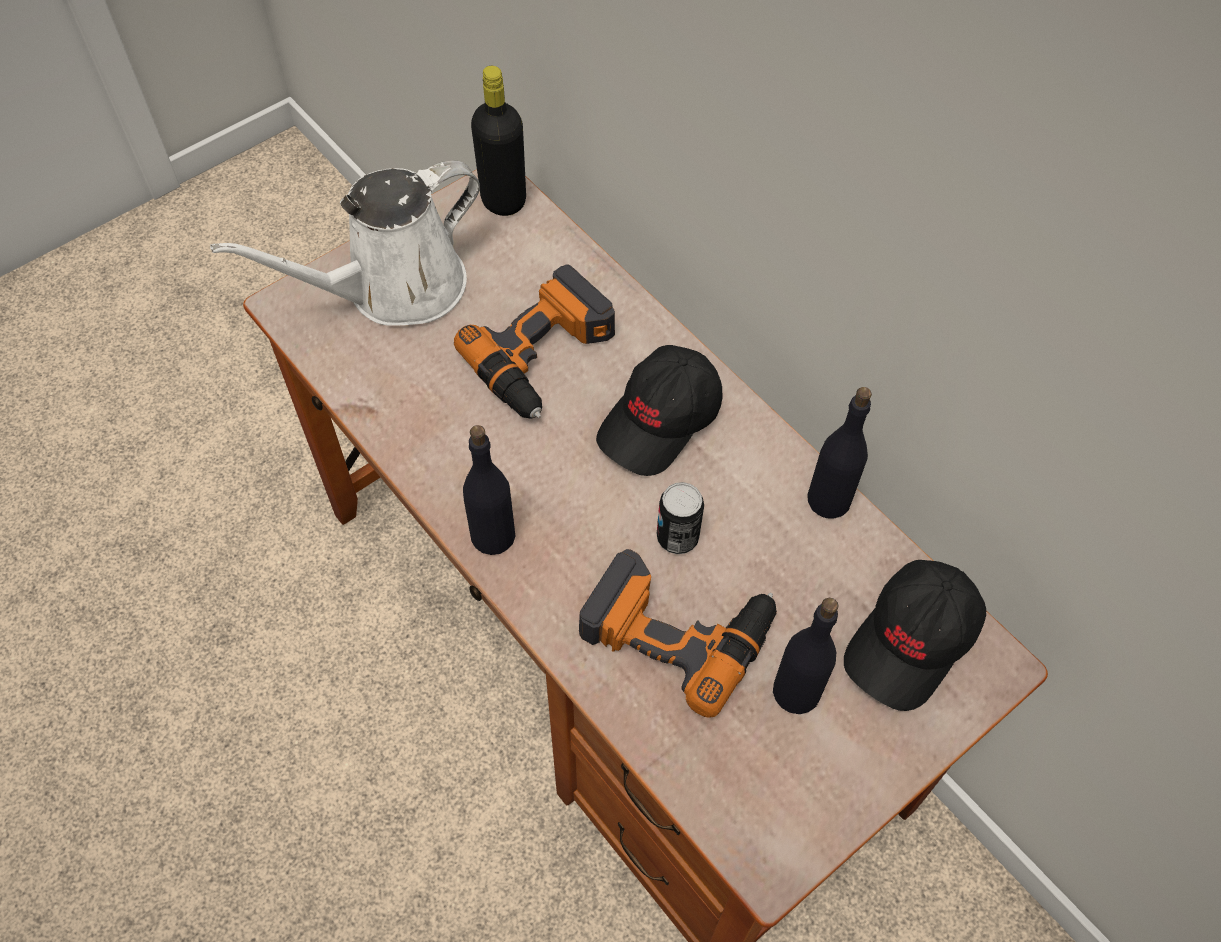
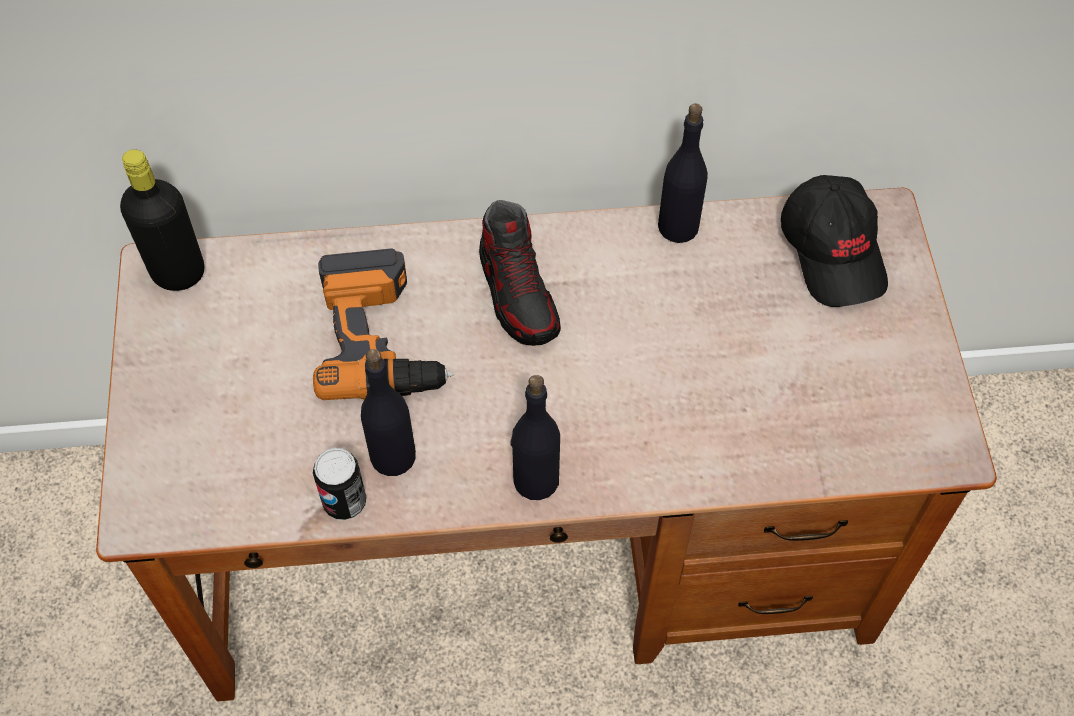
camera: 55 degrees left, 0 degrees up
(394, 289) = (202, 415): white watering can -> none
(661, 421) = (518, 293): black cap -> shoe
(677, 537) = (637, 347): can -> can (344, 502)
(677, 628) = (718, 395): power drill -> none
(797, 691) = (825, 348): black bottle -> black bottle (393, 456)

